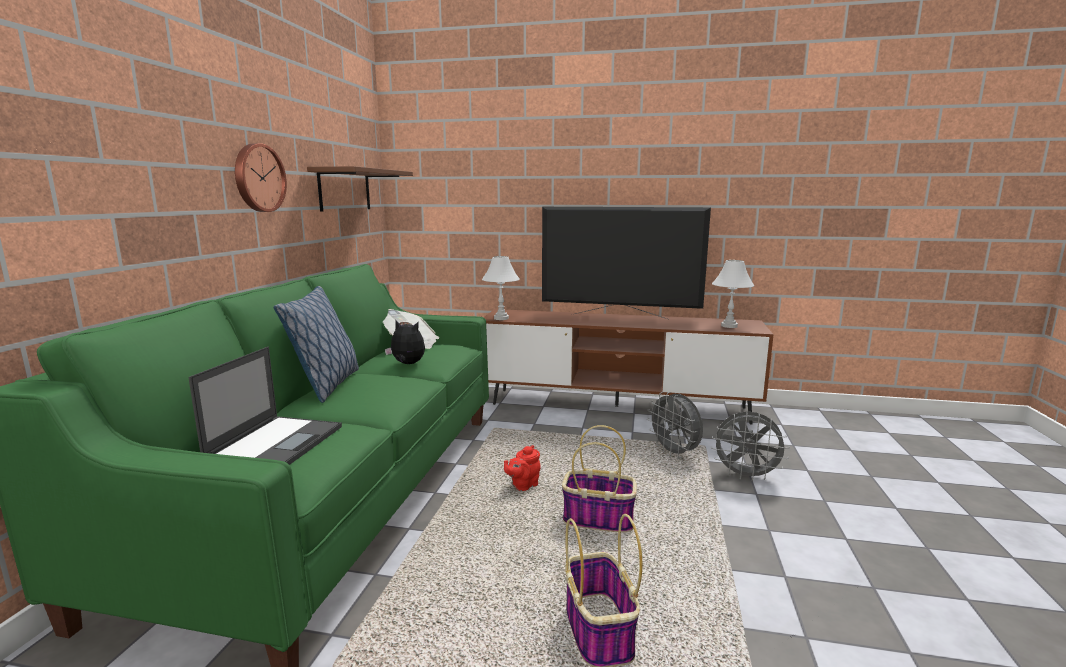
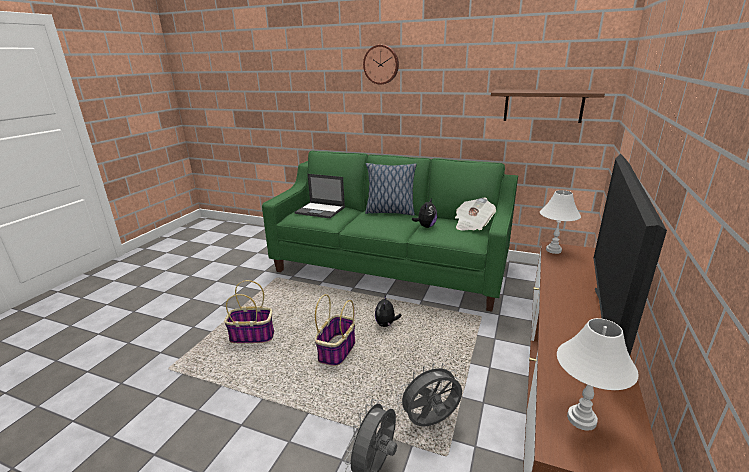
camera: 100 degrees right, 10 degrees up
(258, 178) = (445, 98): wall clock -> wall clock (381, 64)
(523, 486) = (386, 324): red teapot -> plush toy

